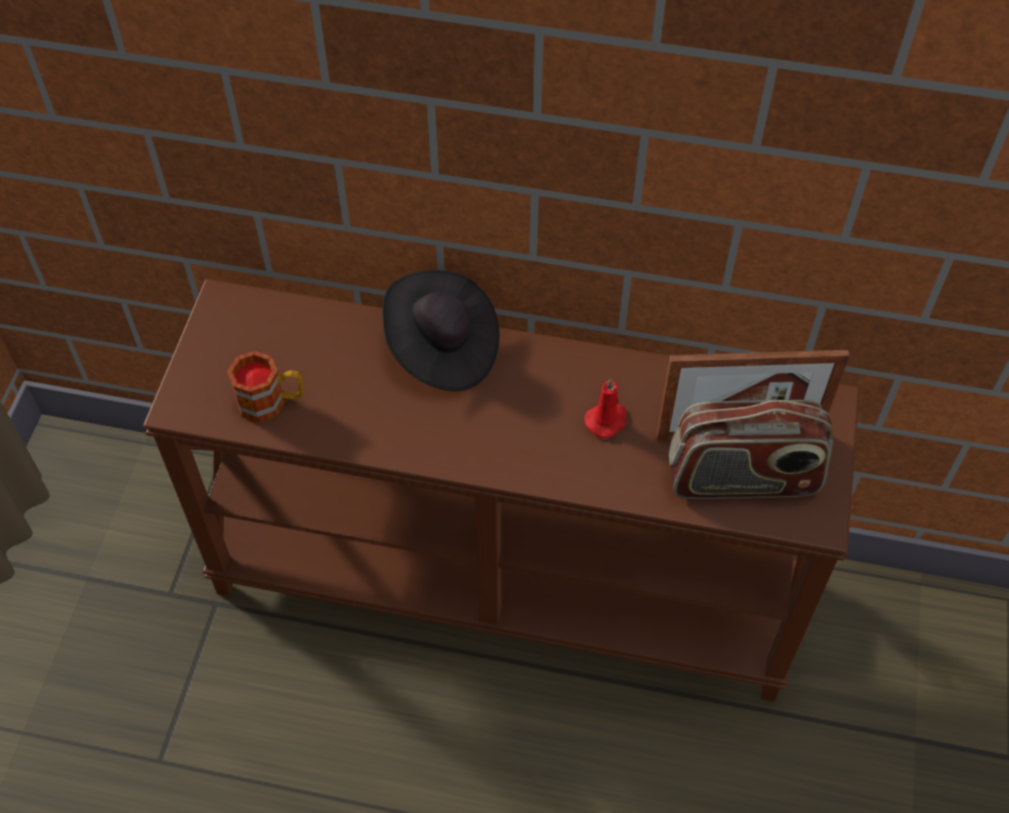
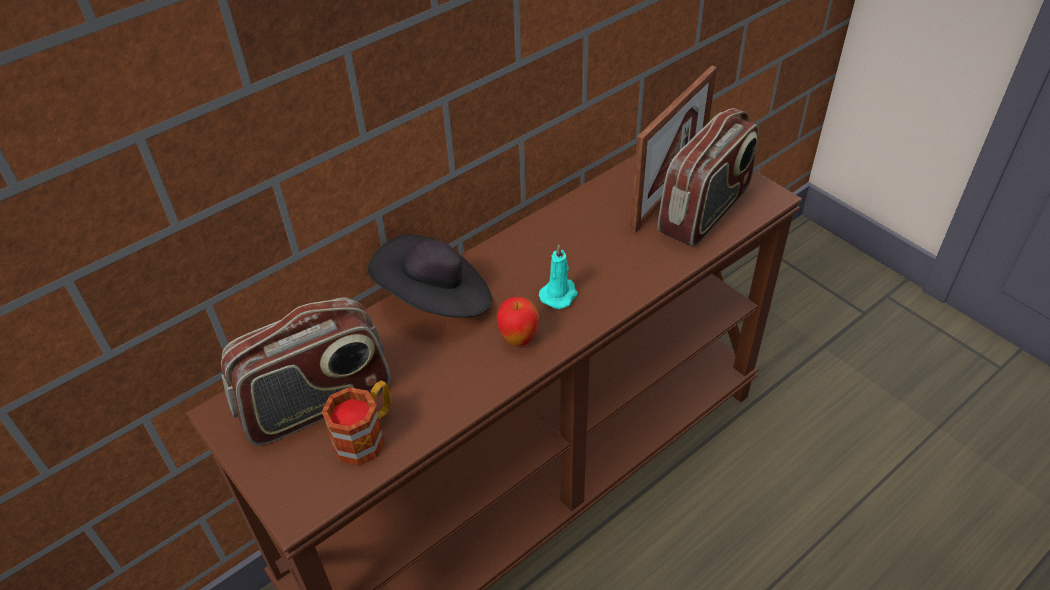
camera: 50 degrees left, 10 degrees down
(274, 349) = (317, 404): none -> radio
(449, 435) = (518, 339): none -> apple
(526, 431) = (559, 294): none -> turquoise candle
(607, 420) = (594, 248): red candle -> none

